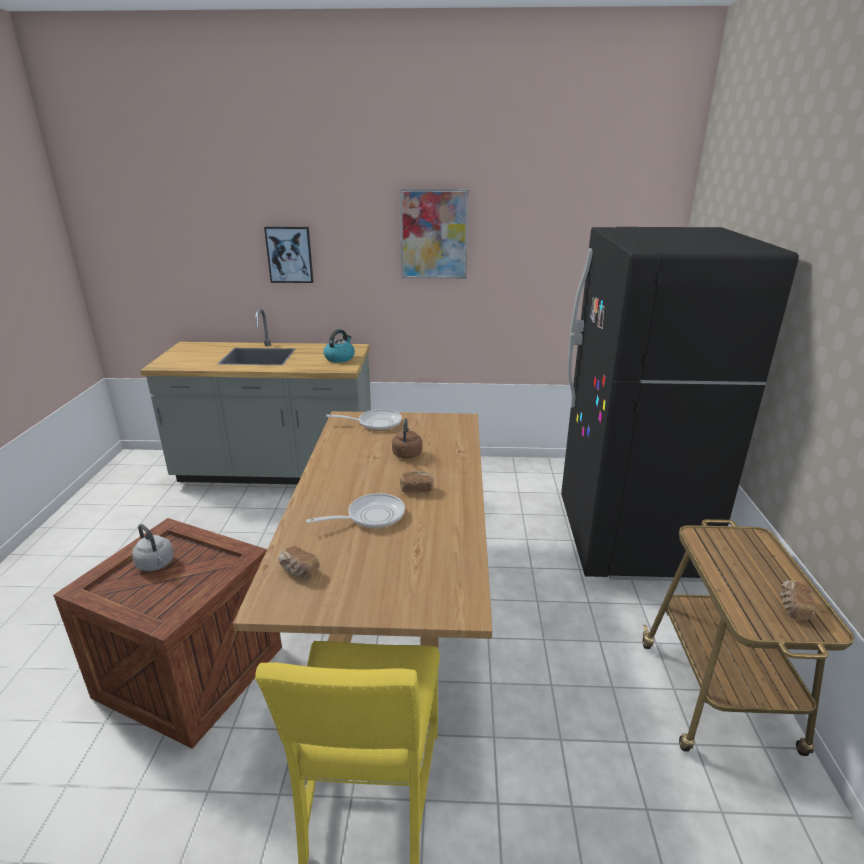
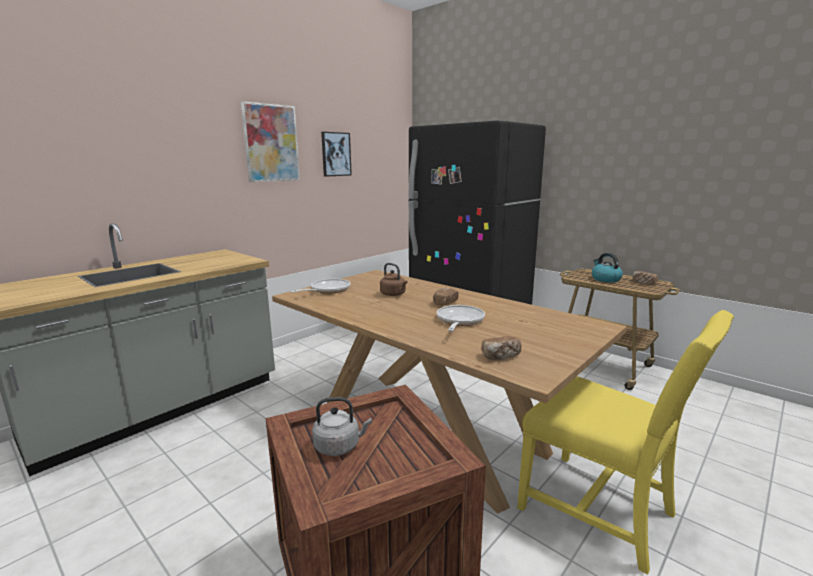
camera: 50 degrees left, 10 degrees down
(289, 254) = (133, 163): picture -> picture (335, 154)
(339, 358) = (226, 258): kettle -> kettle (605, 279)

